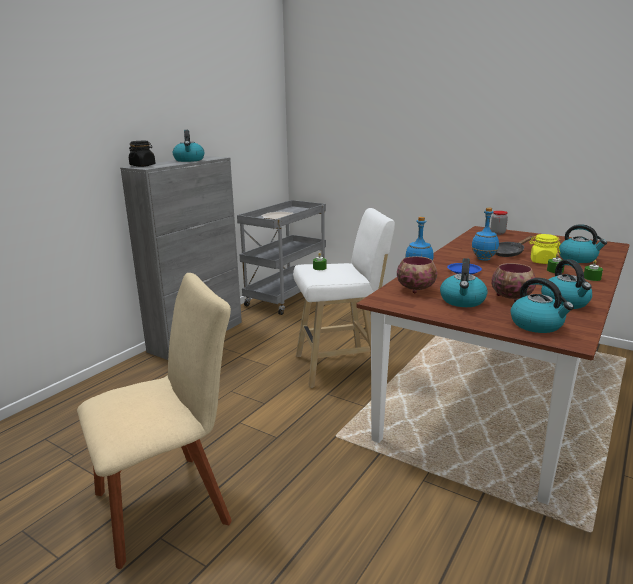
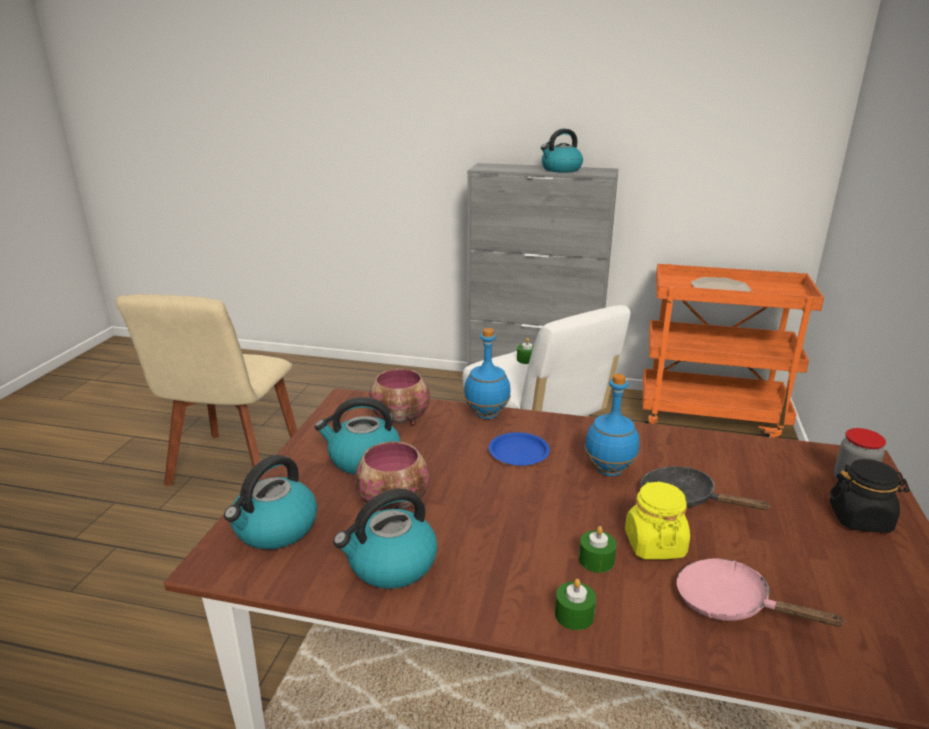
camera: 70 degrees right, 5 degrees up
(142, 165) = (494, 165): black jar -> black jar (860, 518)
(169, 503) = (233, 467): beige chair -> beige chair turned 60 degrees clockwise
(285, 297) = (711, 417): grey cart -> orange cart
(578, 259) = (730, 604): kettle -> pink frying pan

